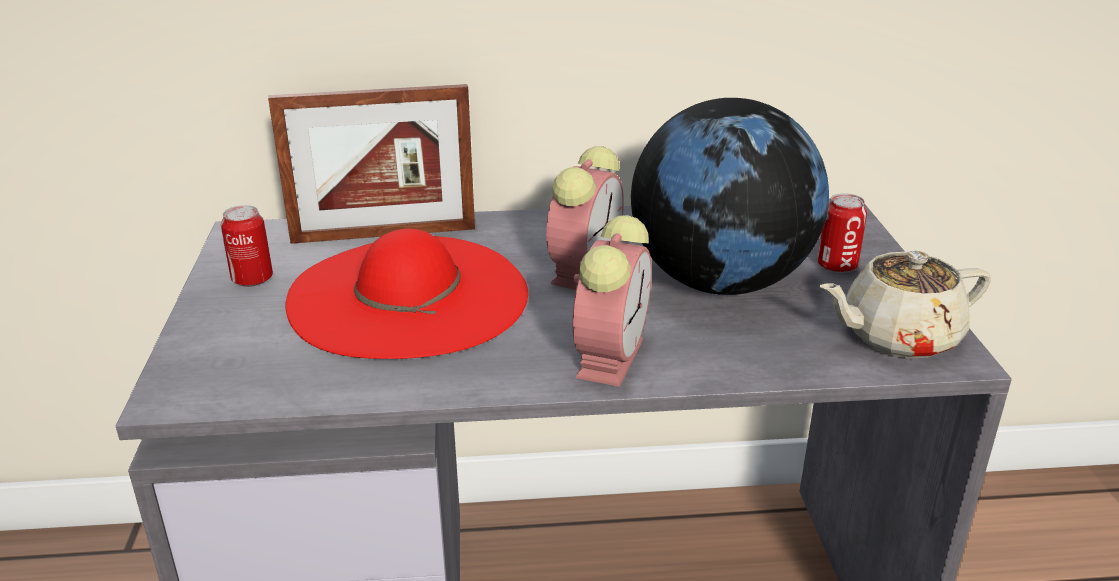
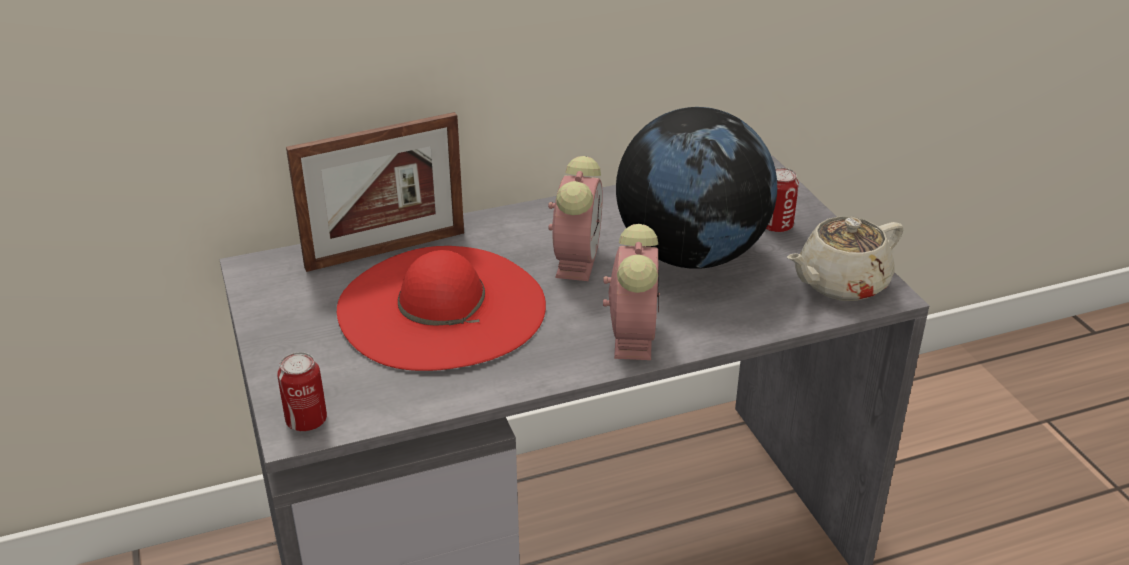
camera: 15 degrees left, 5 degrees up
(252, 279) = (294, 312): can -> can (306, 421)

